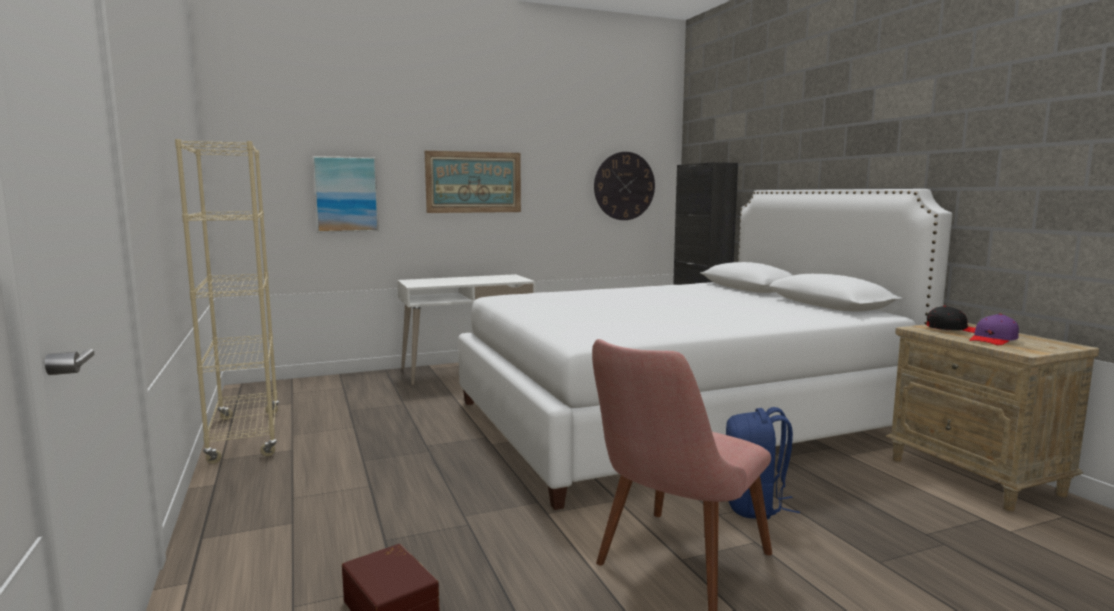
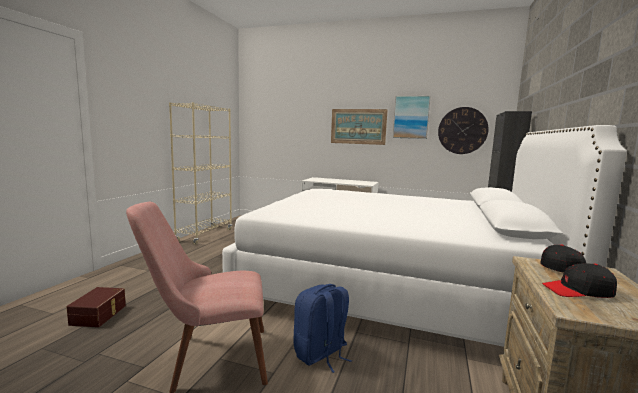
camera: 40 degrees right, 0 degrees up
(346, 194) = (293, 131): picture -> picture (411, 117)
(993, 340) = (578, 291): purple cap -> black cap

